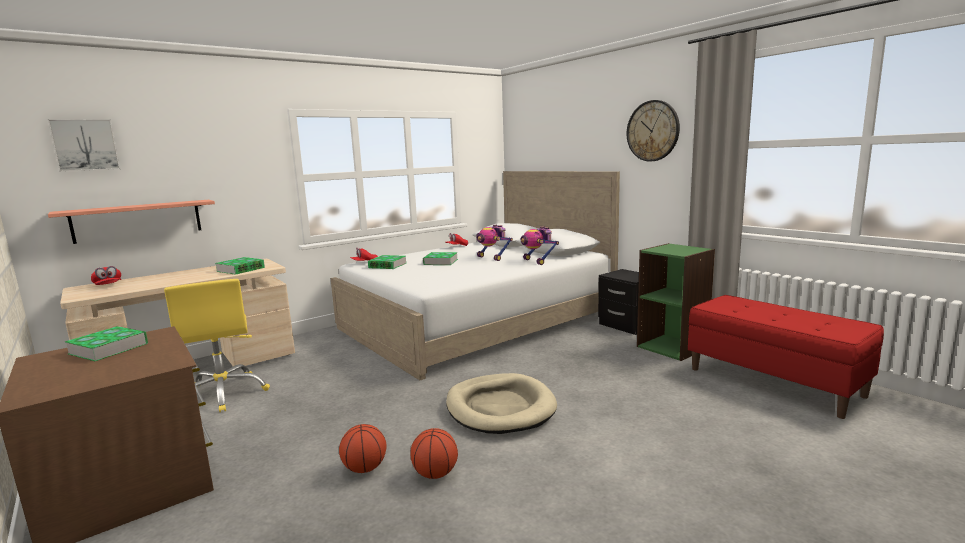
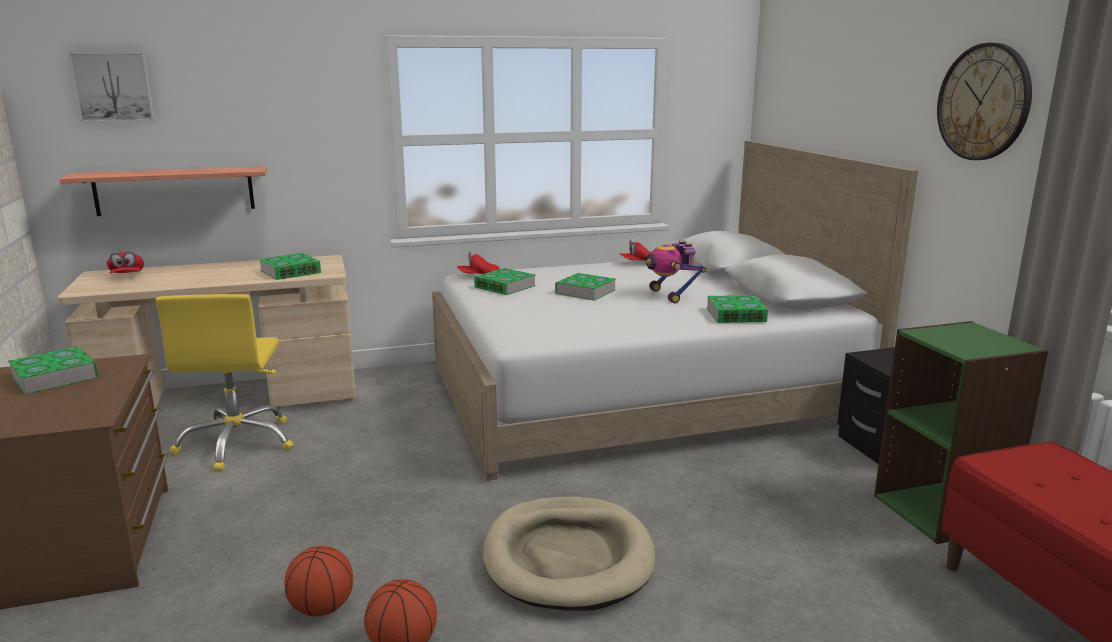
camera: 20 degrees right, 5 degrees up
(537, 261) = (735, 315): toy robot -> book

